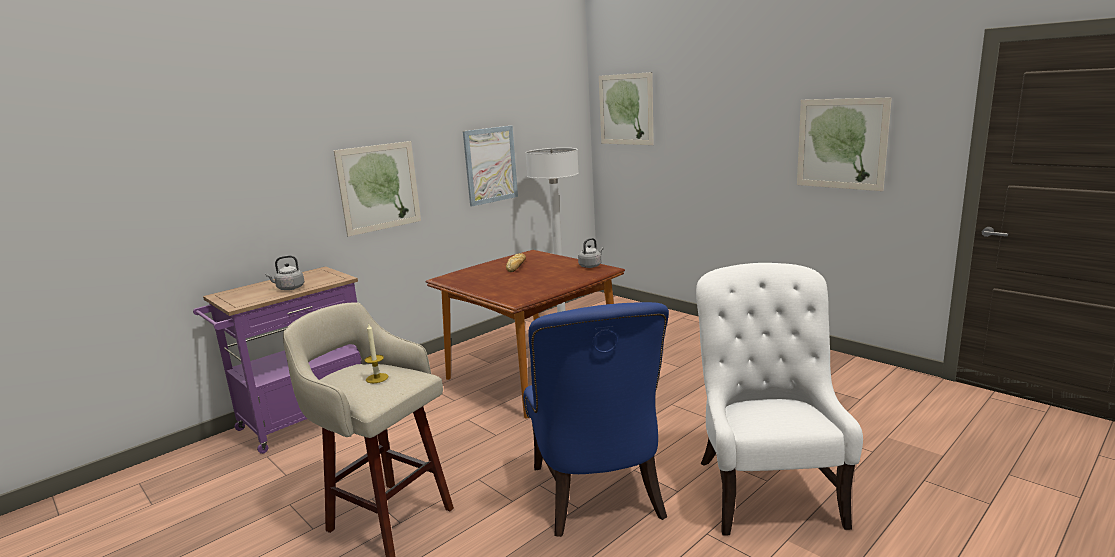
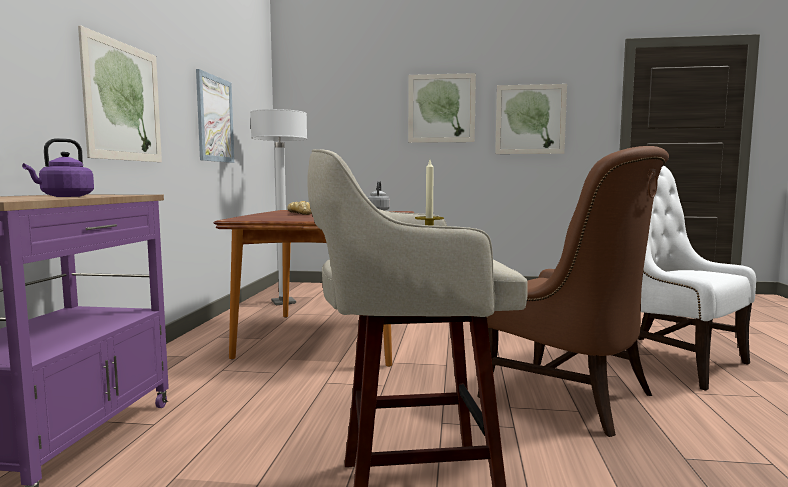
camera: 40 degrees left, 10 degrees down
(289, 288) = (64, 196): grey kettle -> purple kettle
(598, 492) = (569, 395): blue chair -> brown chair
(626, 109) = (319, 94): picture -> picture (441, 108)

